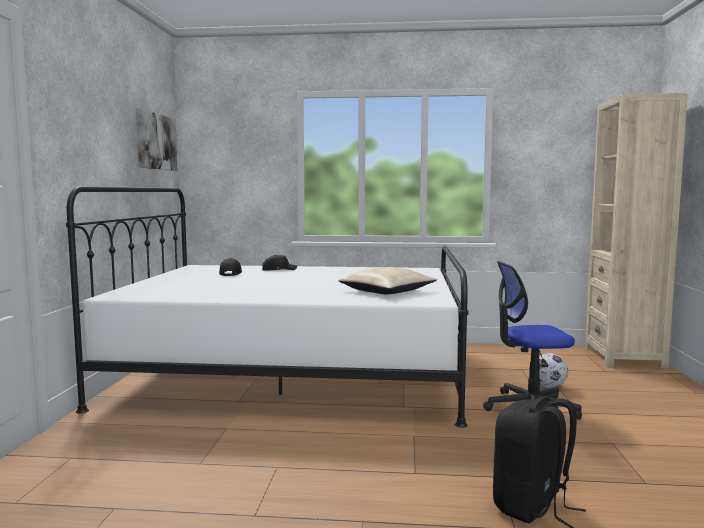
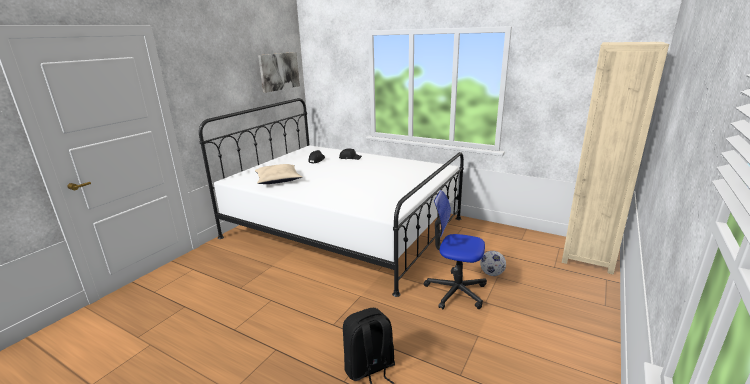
camera: 25 degrees right, 15 degrees up
(387, 291) = (376, 196): beige pillow -> beige pillow (278, 180)

